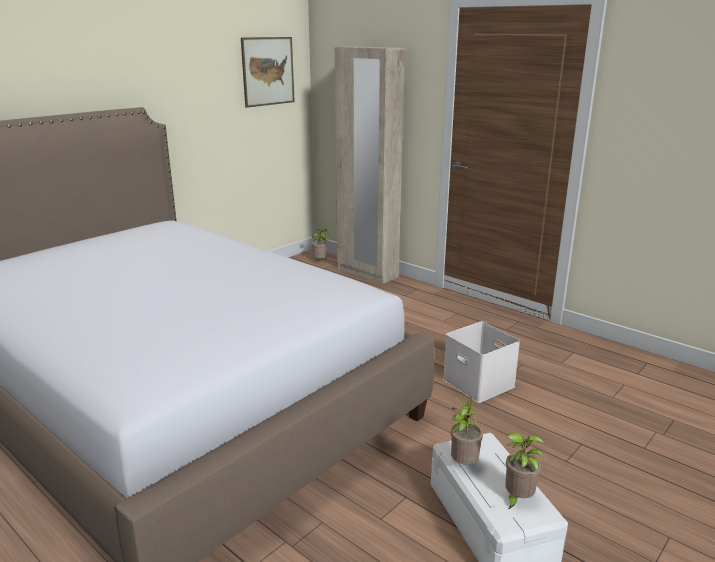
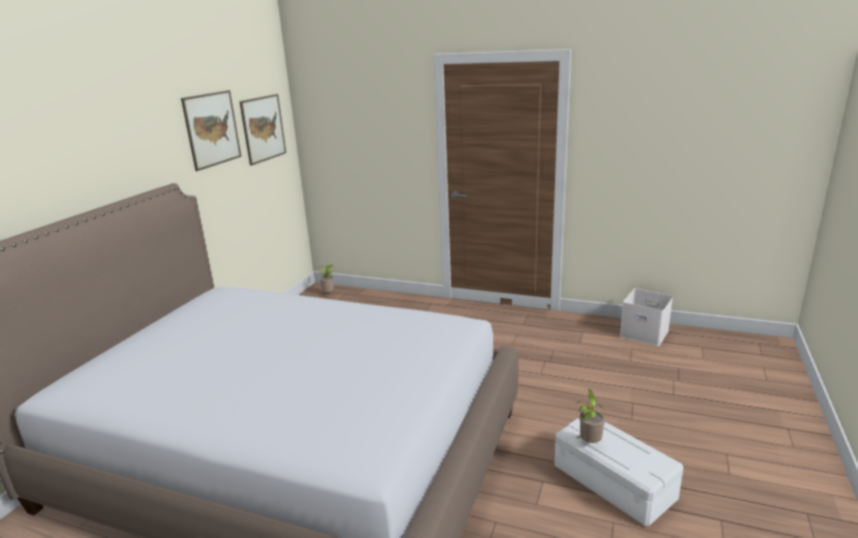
camera: 20 degrees left, 0 degrees up
(202, 61) = (212, 129): none -> picture
(367, 273) = (379, 297): beige wardrobe -> none
(480, 383) = (534, 374): white storage box -> white storage box (645, 333)
(517, 499) = (642, 458): potted plant -> none

